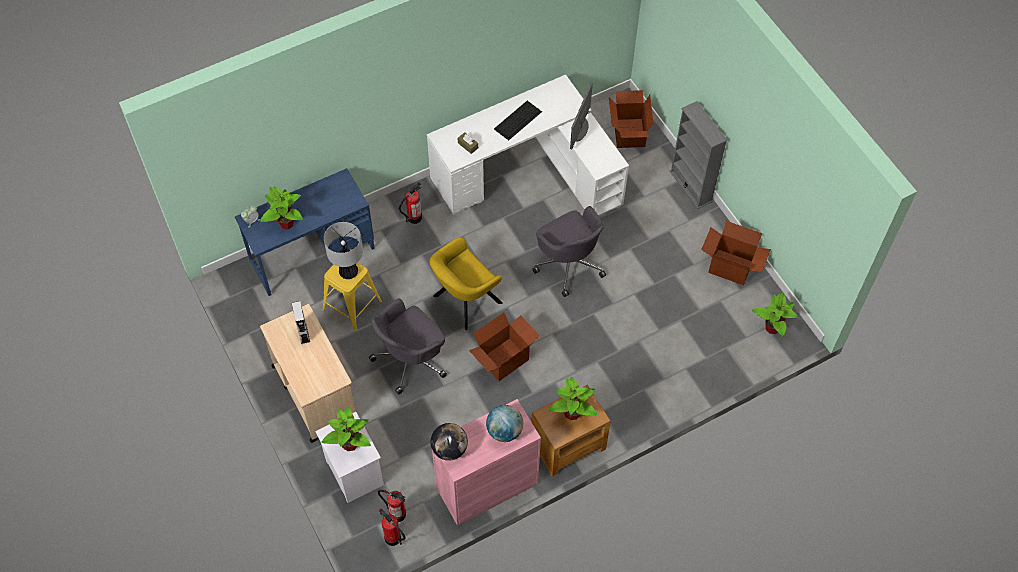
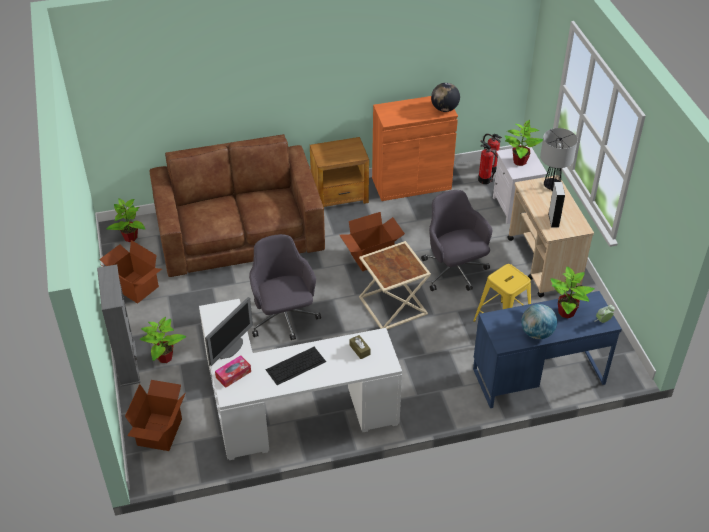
camera: 165 degrees left, 15 degrees down
(349, 272) = (506, 278): table lamp -> table lamp (551, 186)
(410, 359) = (454, 272): grey office chair -> grey office chair turned 90 degrees counterclockwise
(414, 217) = (425, 390): fire extinguisher -> none
(464, 301) = (394, 306): yellow armchair -> beige side table
(487, 485) = (411, 183): pink cabinet -> orange cabinet
(504, 431) = (399, 111): globe -> globe (537, 333)
(566, 102) = (233, 374): none -> tissue box
(572, 412) = (337, 153): potted plant -> potted plant (164, 357)
(659, 361) = (240, 232): none -> brown sofa

